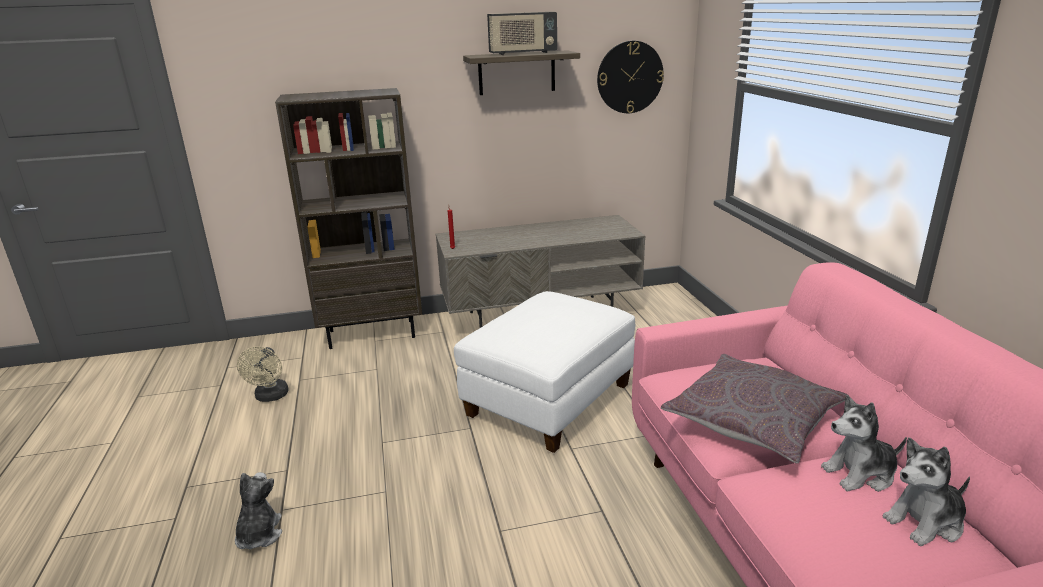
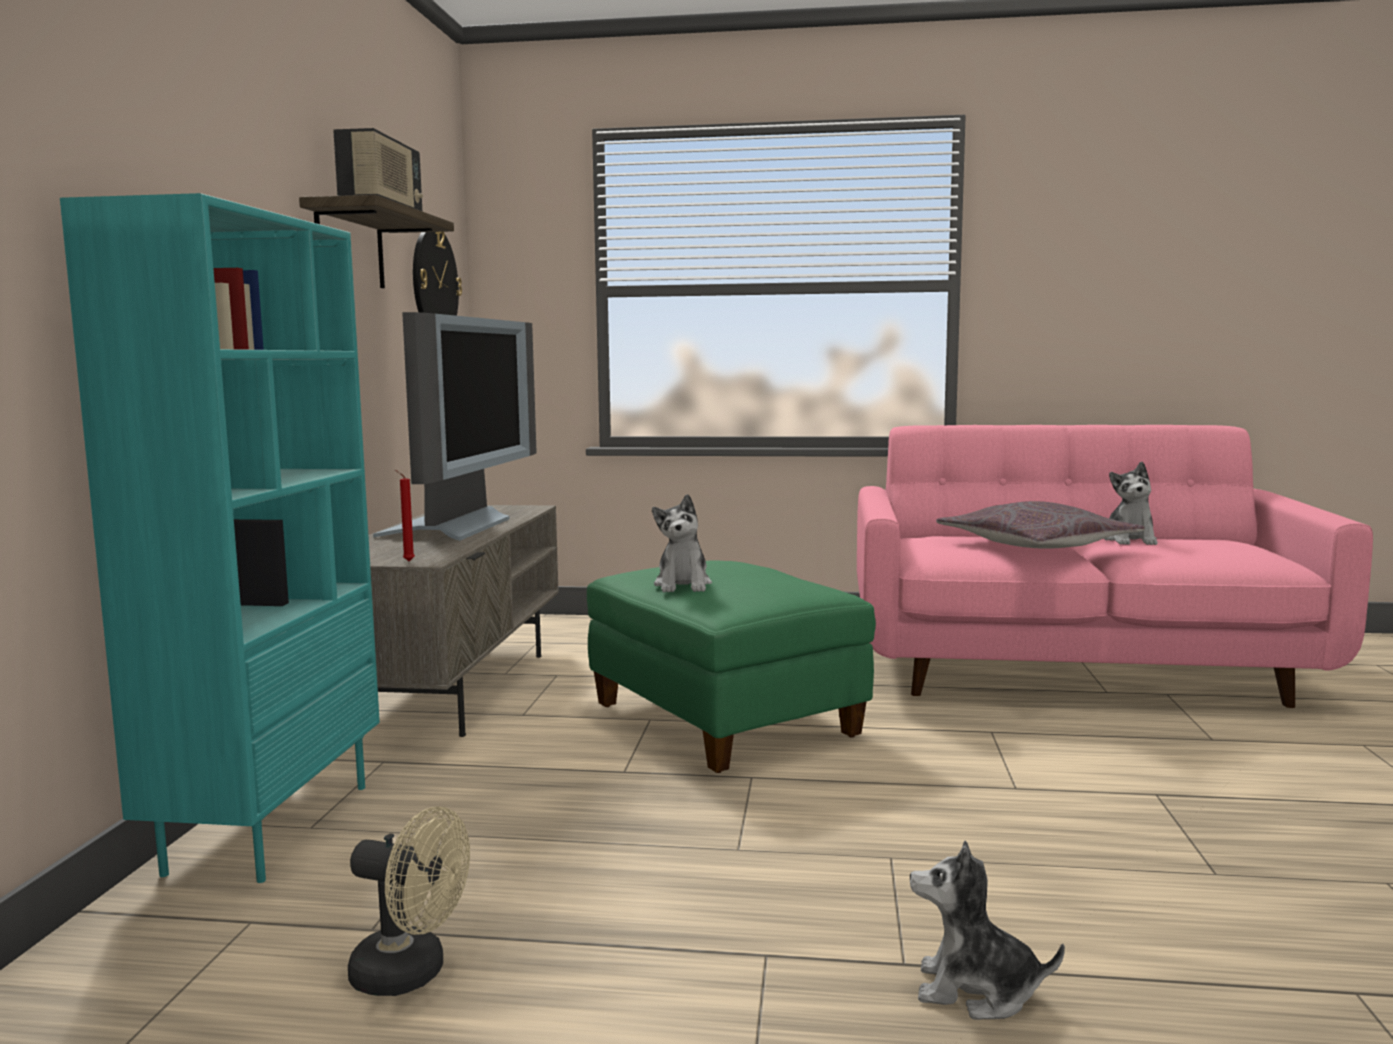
camera: 70 degrees left, 15 degrees down
(372, 333) = (269, 826): brown bookcase -> turquoise bookcase
(544, 235) = (454, 528): none -> television
(549, 402) = (725, 721): white ottoman -> green ottoman
(925, 522) = (1194, 539): plush toy -> plush toy (683, 585)

